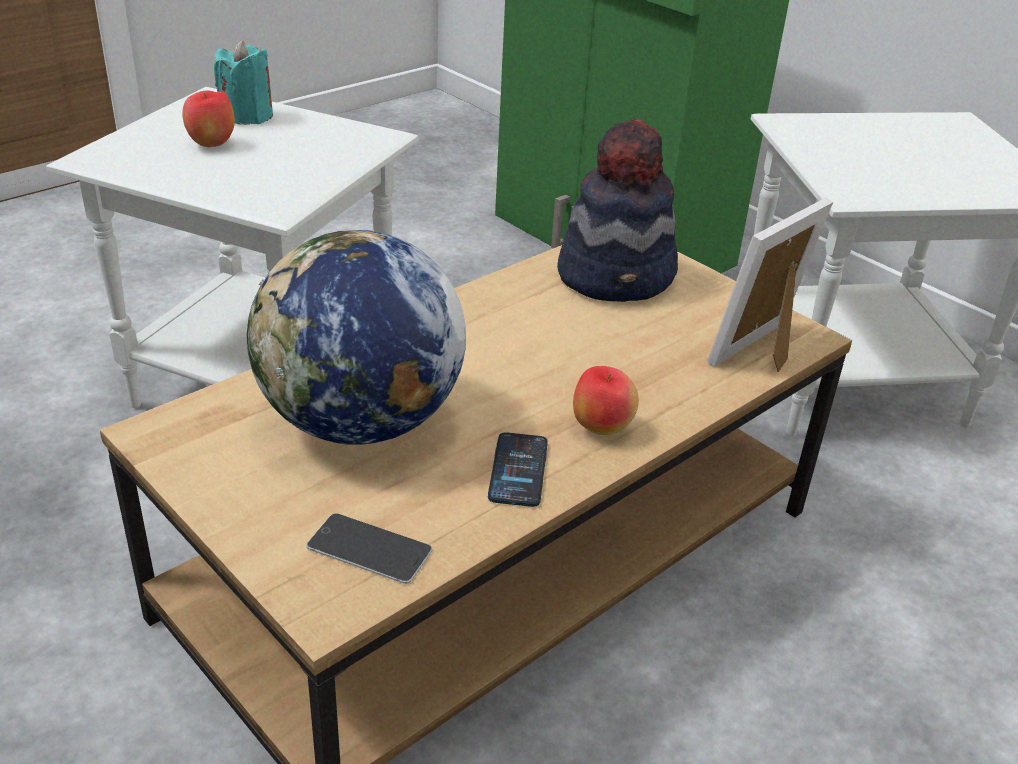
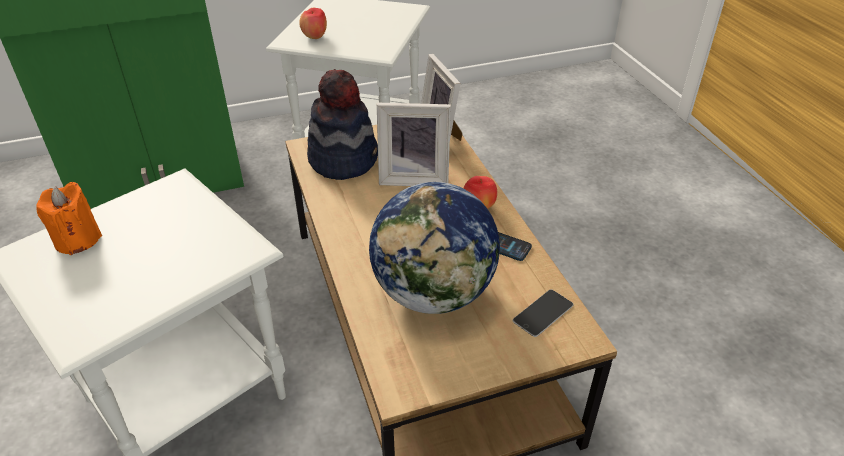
camera: 65 degrees left, 5 degrees up
(211, 144) = (115, 267): apple -> apple (315, 37)
(247, 116) = (78, 240): turquoise candle -> orange candle
(628, 346) = (414, 177): none -> picture frame

